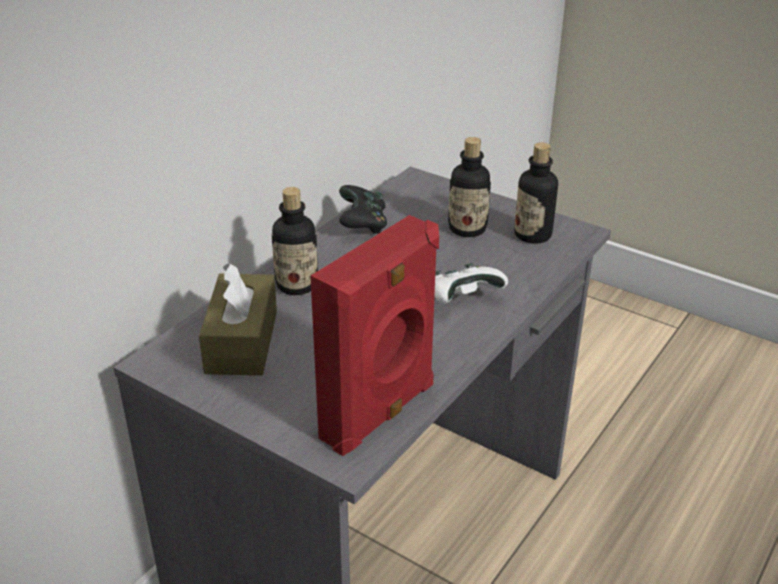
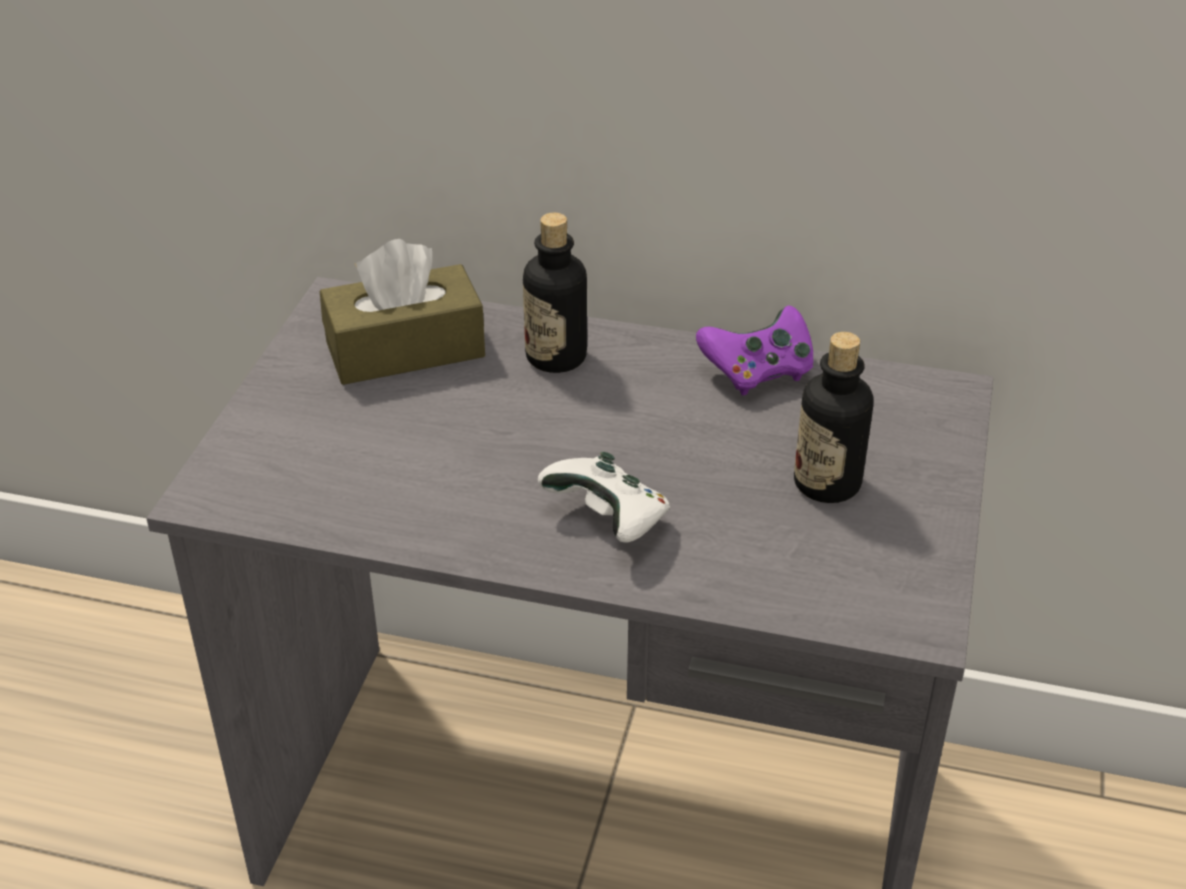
camera: 70 degrees right, 5 degrees up
(362, 225) = (757, 373): black game controller -> purple game controller
(381, 413) = (303, 502): red speaker -> none
(532, 235) = (863, 564): bottle -> none

